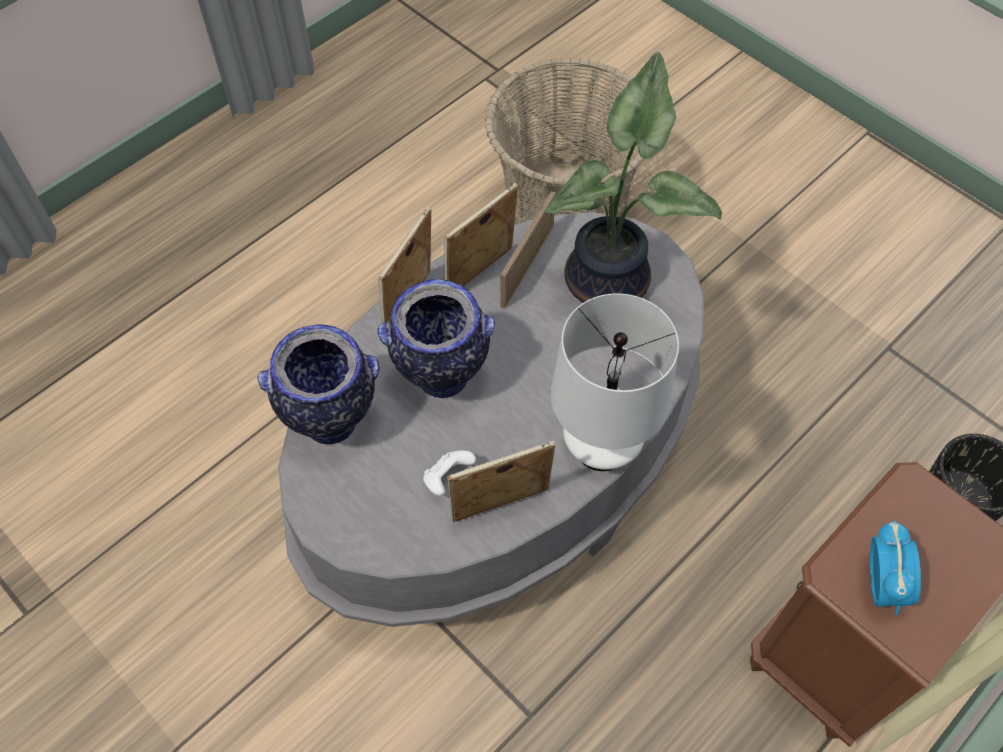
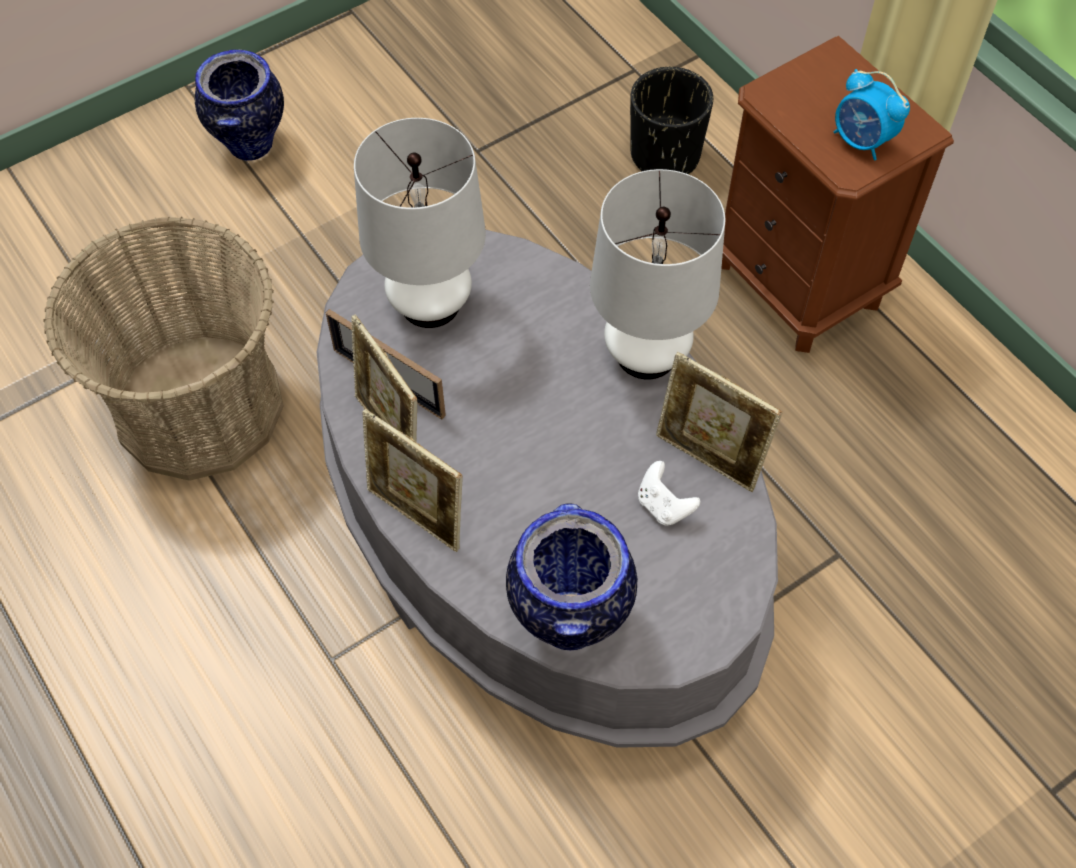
camera: 80 degrees left, 0 degrees up
(441, 378) = (530, 495): vase -> vase (251, 147)
(500, 508) = (708, 459): picture frame -> picture frame turned 45 degrees counterclockwise
(612, 279) = (430, 303): potted plant -> white table lamp
(882, 584) = (861, 141): alarm clock -> alarm clock turned 150 degrees counterclockwise

